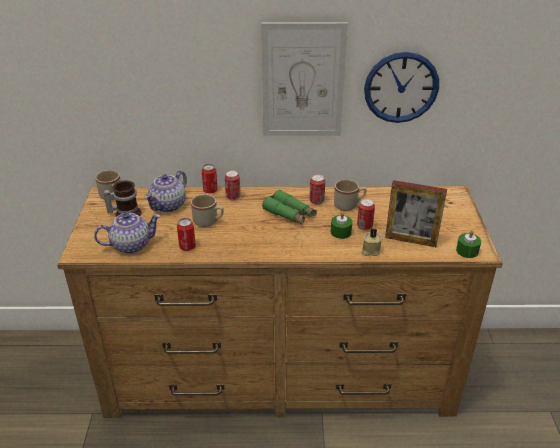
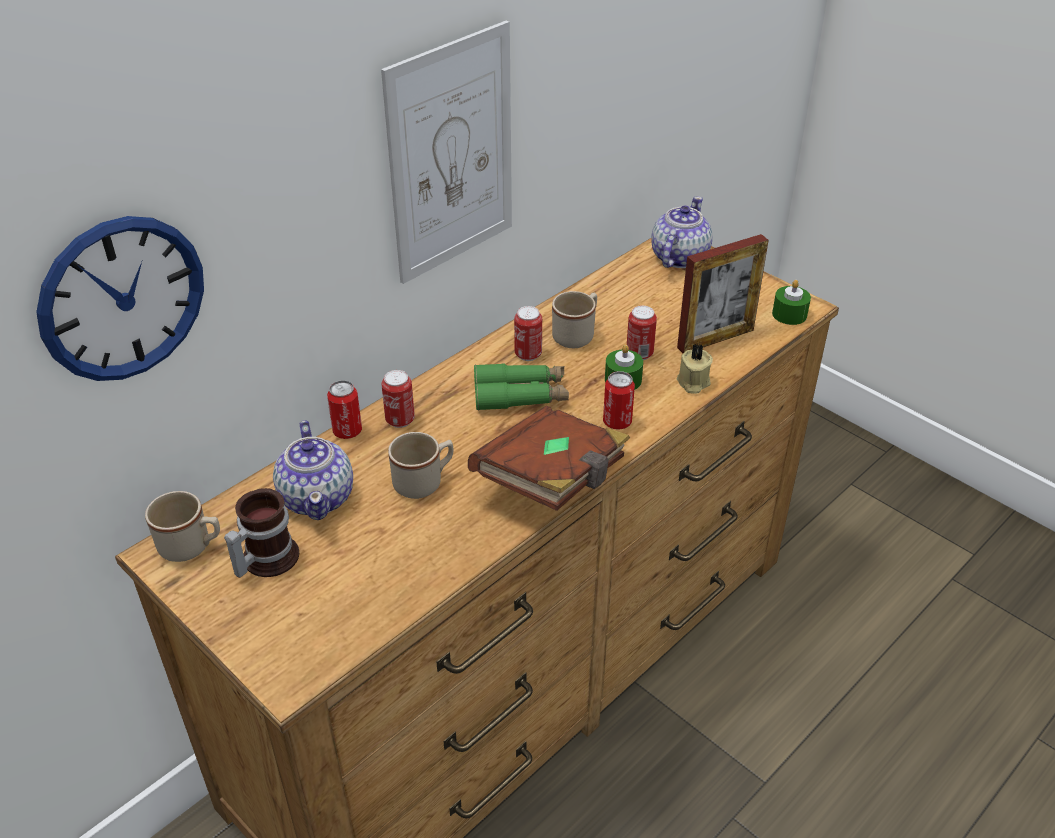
camera: 45 degrees left, 5 degrees up
(130, 245) = (359, 602): teapot -> teapot (678, 257)
(187, 247) = (454, 541): can -> can (617, 422)
(254, 249) = (553, 479): none -> brown book
(401, 87) = (580, 106): wall clock -> wall clock (123, 299)

